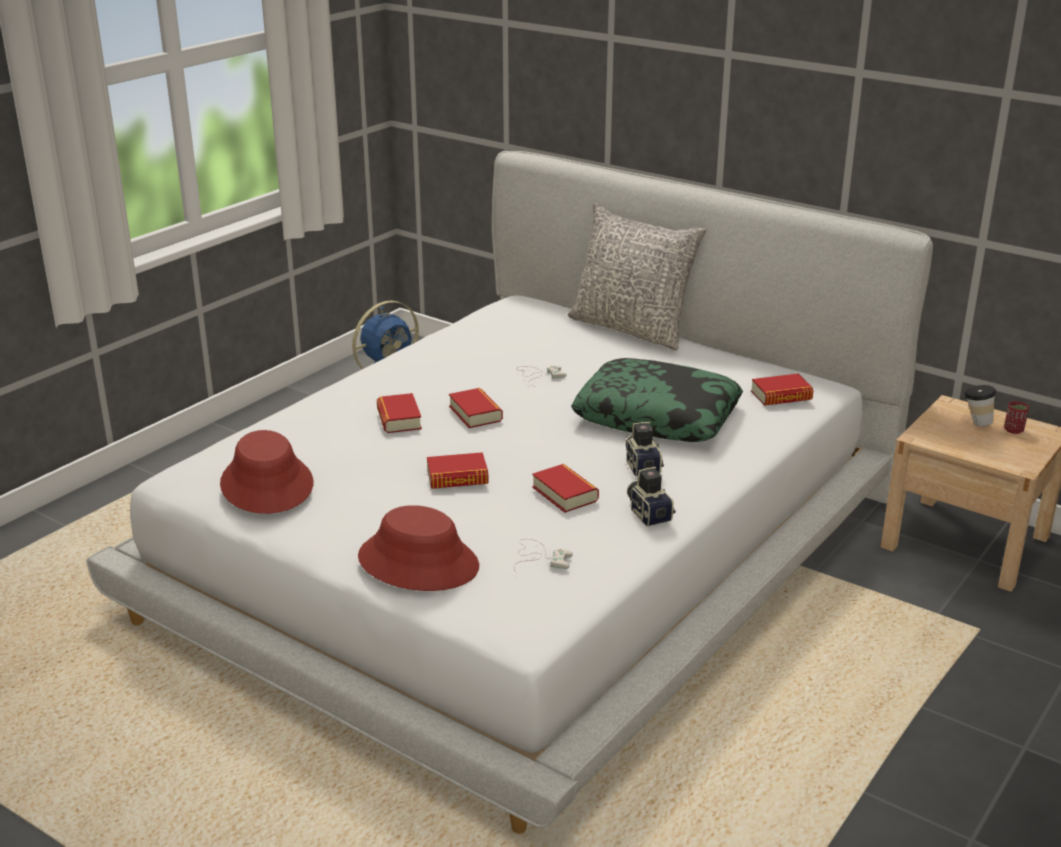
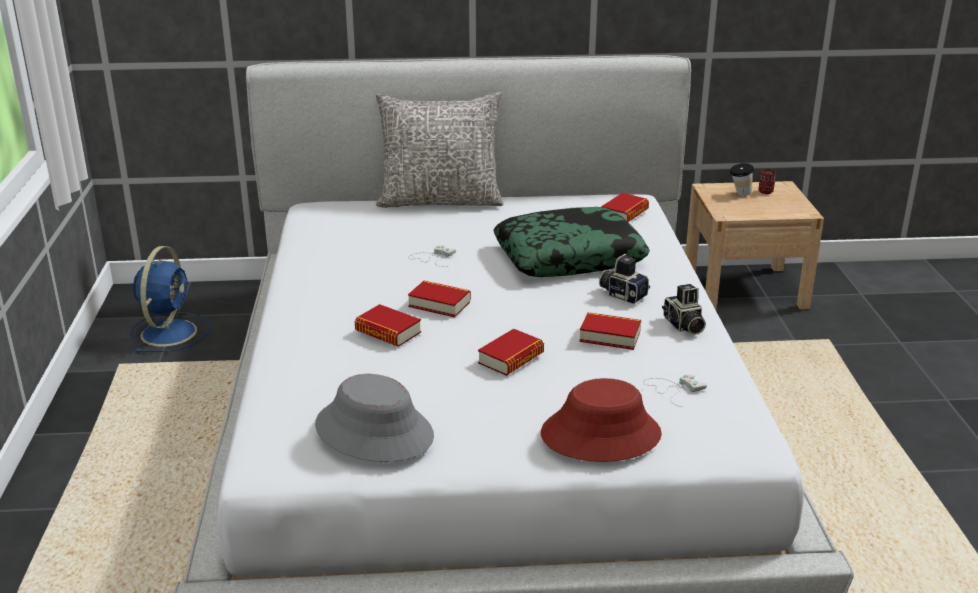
camera: 40 degrees left, 0 degrees up
(267, 484) = (374, 431): red hat -> grey hat
(649, 513) = (683, 326): camera -> camera turned 135 degrees counterclockwise

